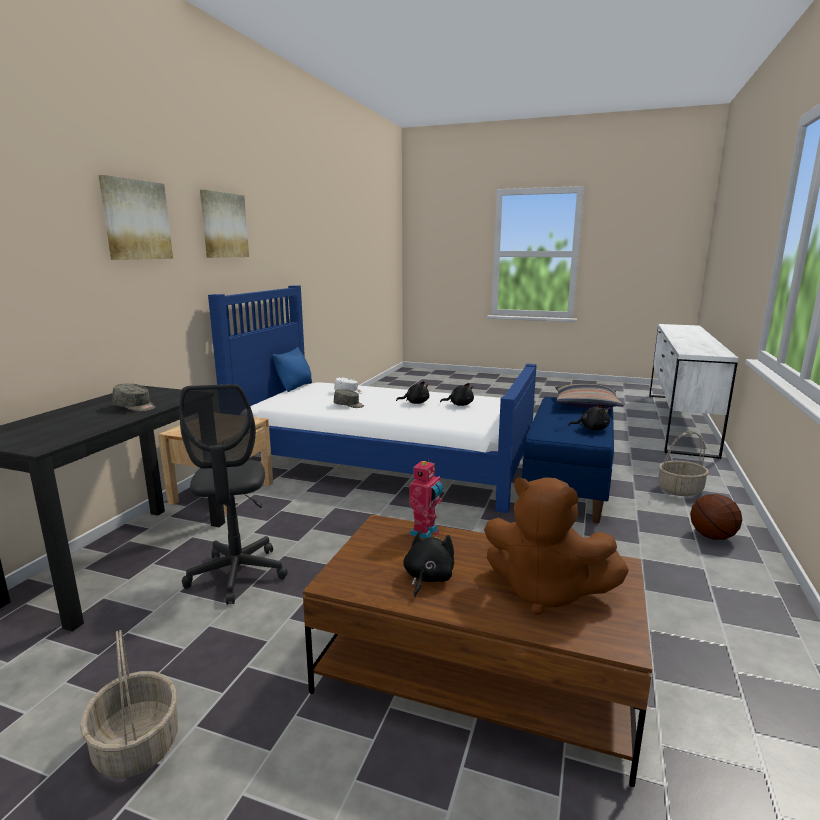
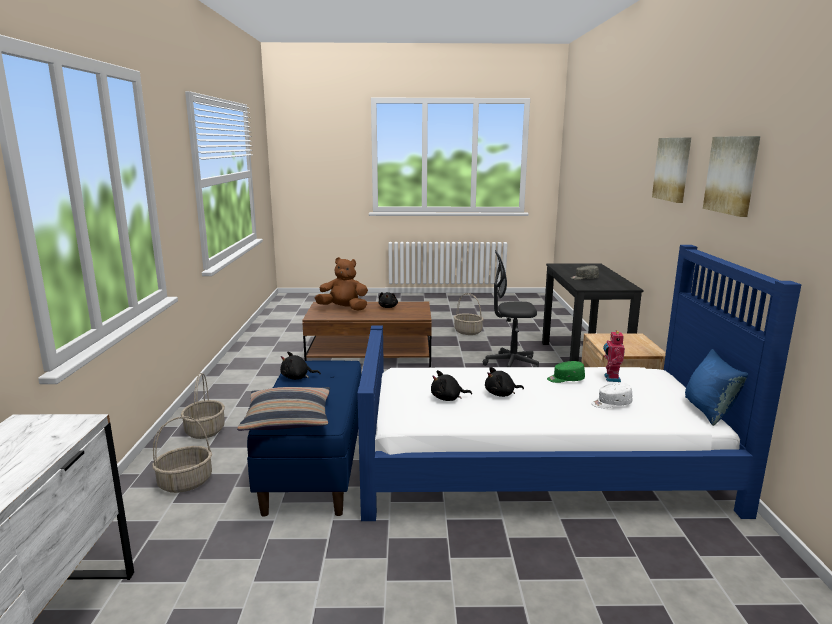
camera: 160 degrees right, 0 degrees up
(237, 574) = (511, 365): grey office chair -> grey office chair turned 60 degrees counterclockwise
(349, 405) = (565, 379): grey cap -> green cap
(425, 532) = (399, 317): toy robot -> toy robot (611, 378)
(712, 537) = (205, 430): basketball -> basket

